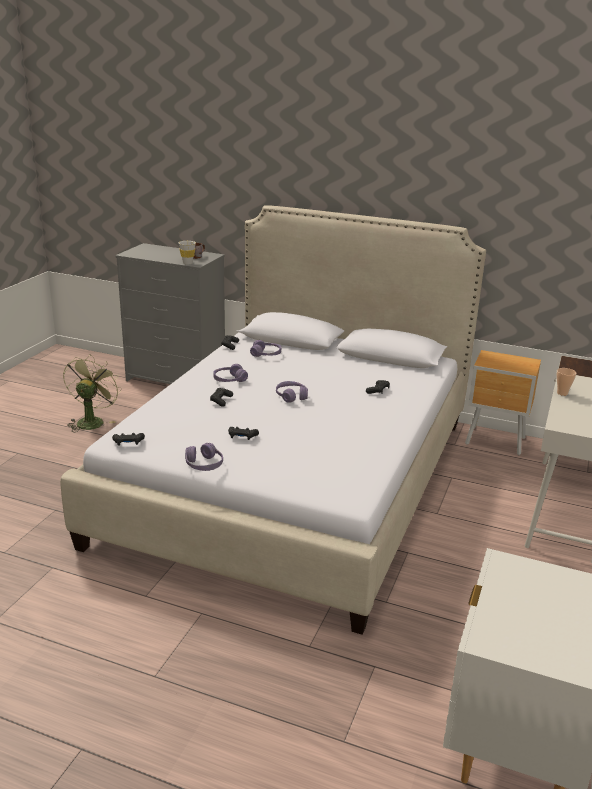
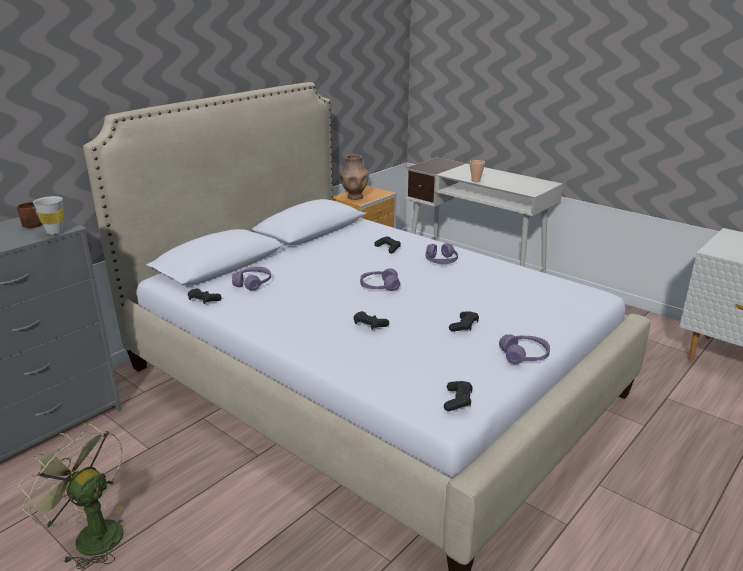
camera: 70 degrees left, 0 degrees up
(229, 380) = (311, 313): purple headphones -> purple headphones (441, 261)
(495, 359) = (354, 197): none -> brown vase

